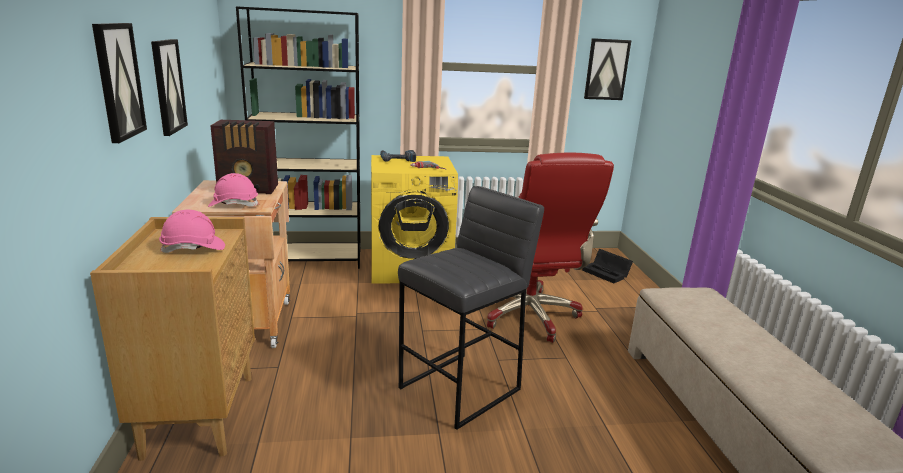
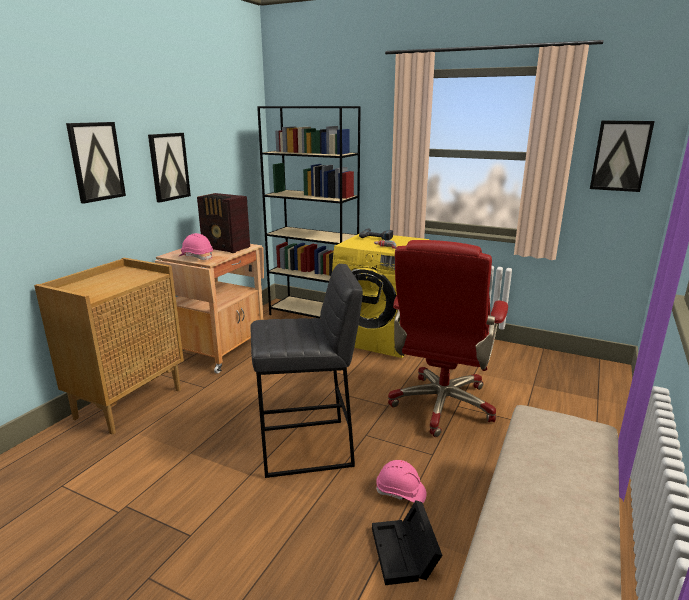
camera: 35 degrees right, 0 degrees up
(193, 248) = (118, 282): pink hard hat -> pink hard hat (401, 492)
(607, 273) = (583, 388): black storage box -> black storage box (405, 554)

